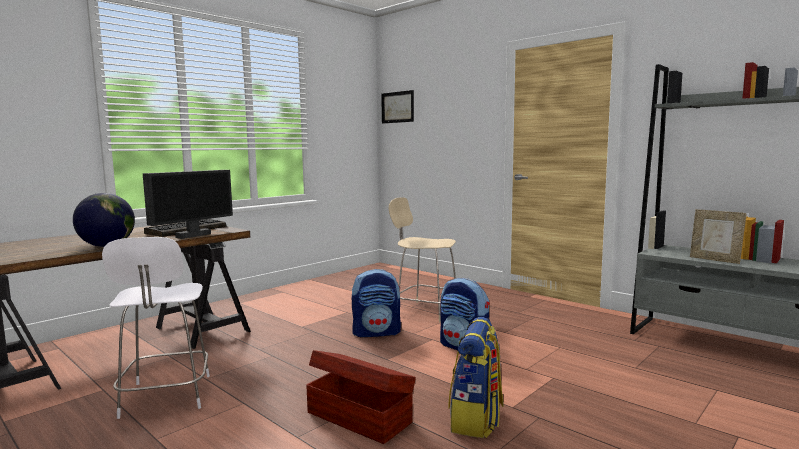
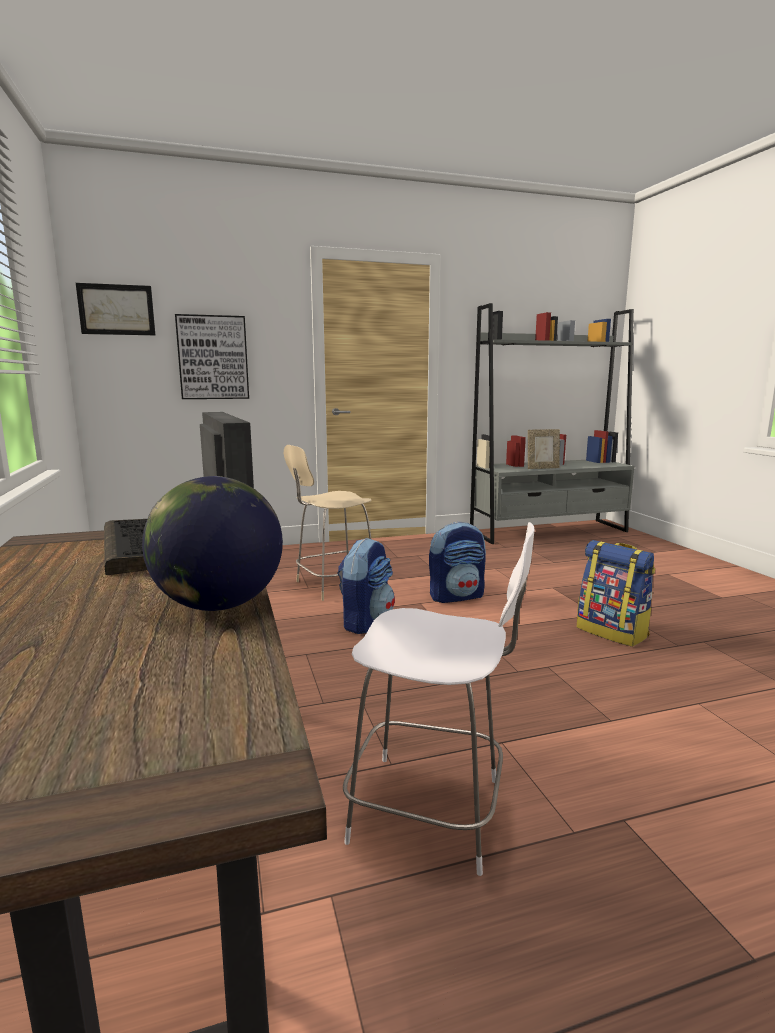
camera: 60 degrees left, 5 degrees up
(359, 416) = (580, 678): brown storage box -> none
(442, 134) = (213, 357): none -> picture

